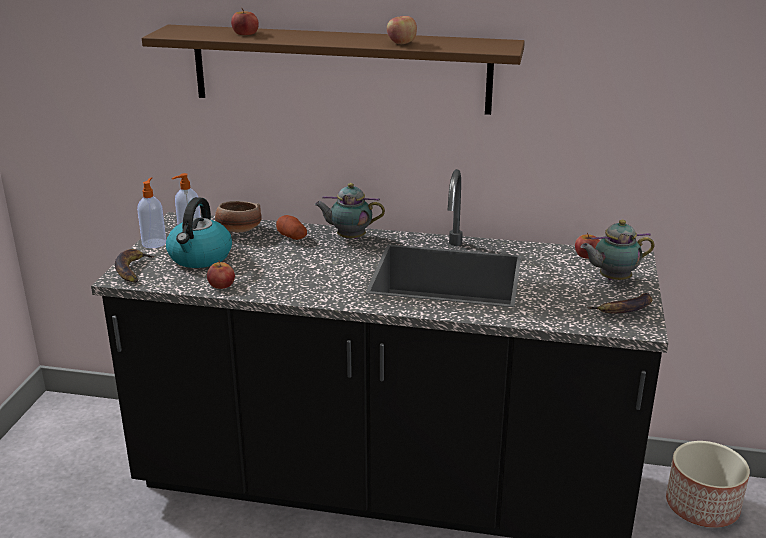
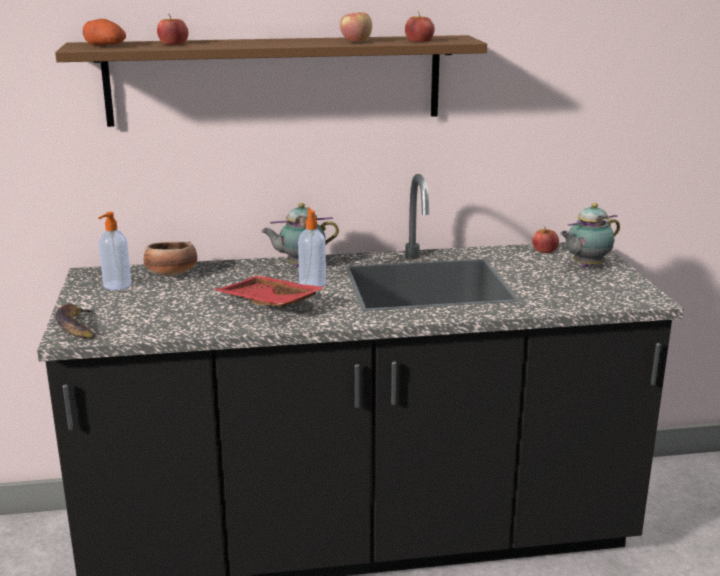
camera: 20 degrees left, 5 degrees down
(154, 243) = (81, 298): soap dispenser -> soap dispenser (312, 283)
(200, 257) = (149, 304): kettle -> none
(221, 284) = (197, 325): apple -> apple (419, 40)
(292, 237) = (237, 272): potato -> potato (105, 46)
(292, 273) = (267, 304): none -> red tray
(624, 309) = (621, 288): banana -> none
(701, 507) = (666, 489): planter -> none

